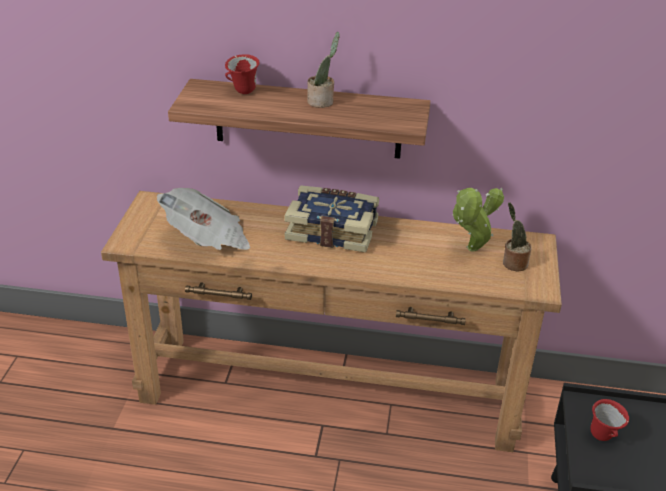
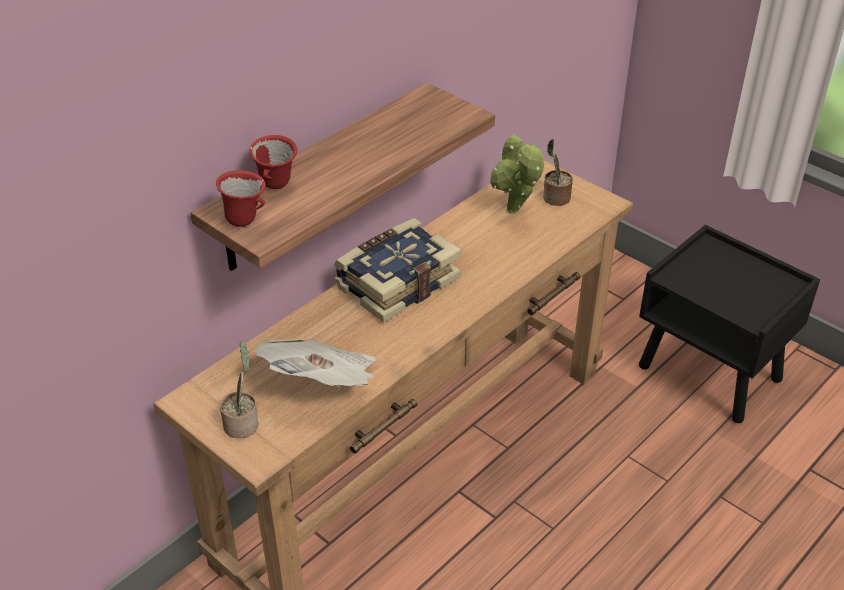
camera: 55 degrees left, 5 degrees up
(322, 102) = (360, 144): potted plant -> potted plant (242, 423)
(603, 437) = (718, 287): red mug -> red mug (245, 221)

